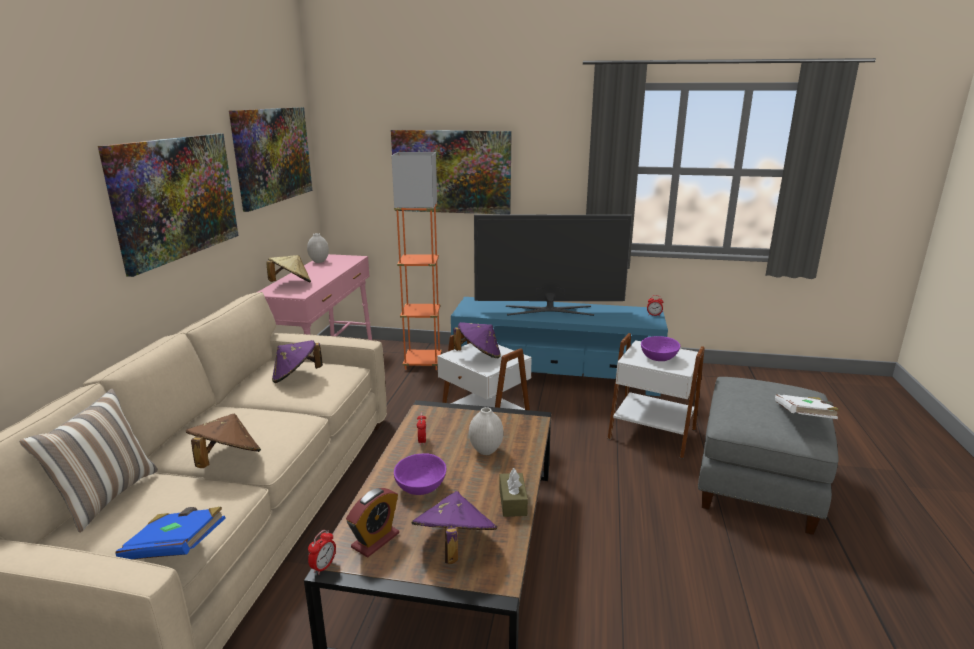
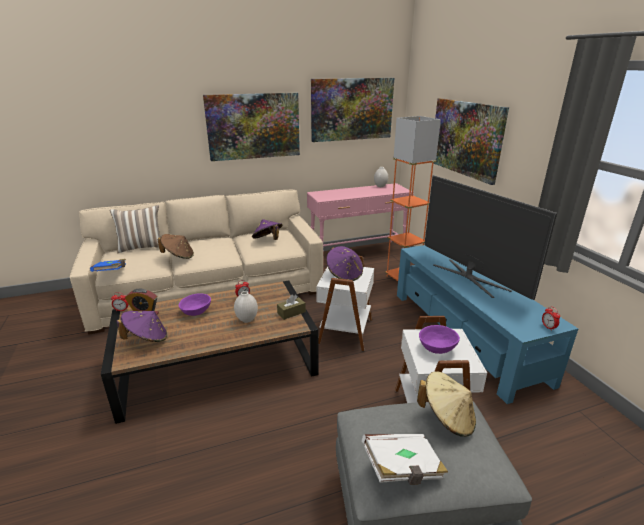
camera: 60 degrees right, 5 degrees up
(291, 284) = (334, 193): beige hat -> beige hat (447, 418)
(512, 502) = (196, 345): brown tissue box -> brown tissue box (291, 312)

